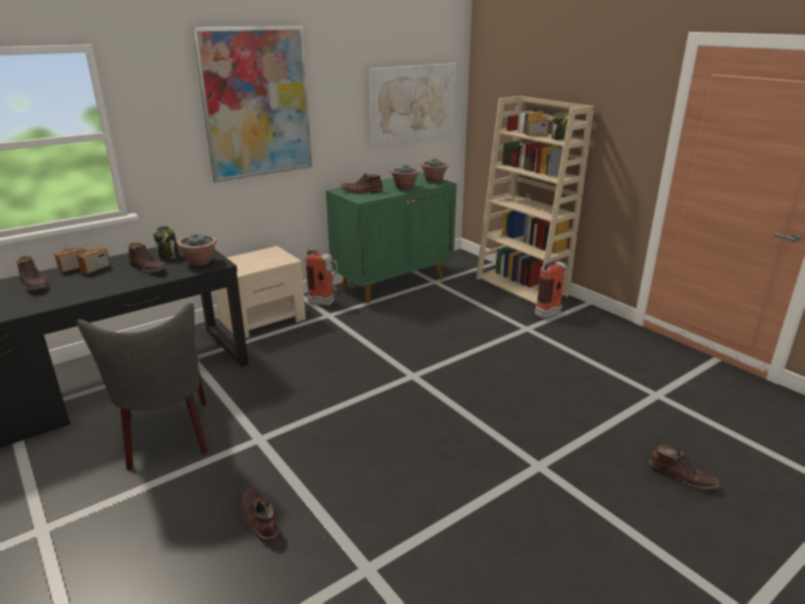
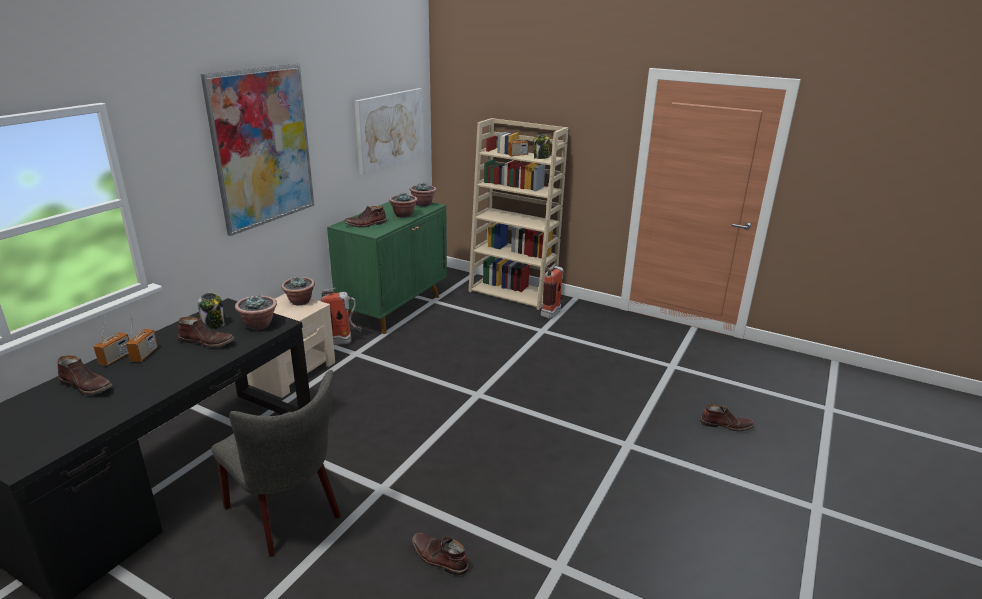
camera: 25 degrees left, 0 degrees up
(278, 255) = (300, 302): none -> potted plant

